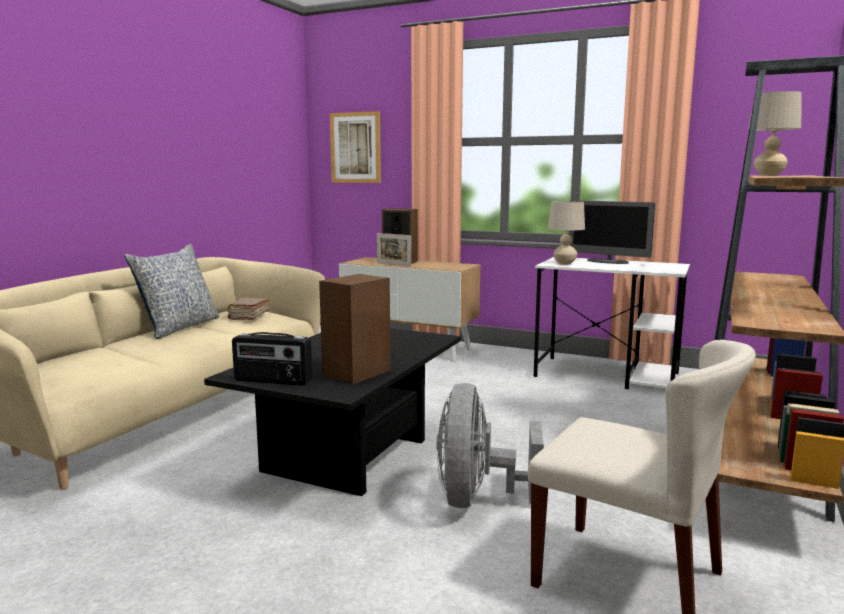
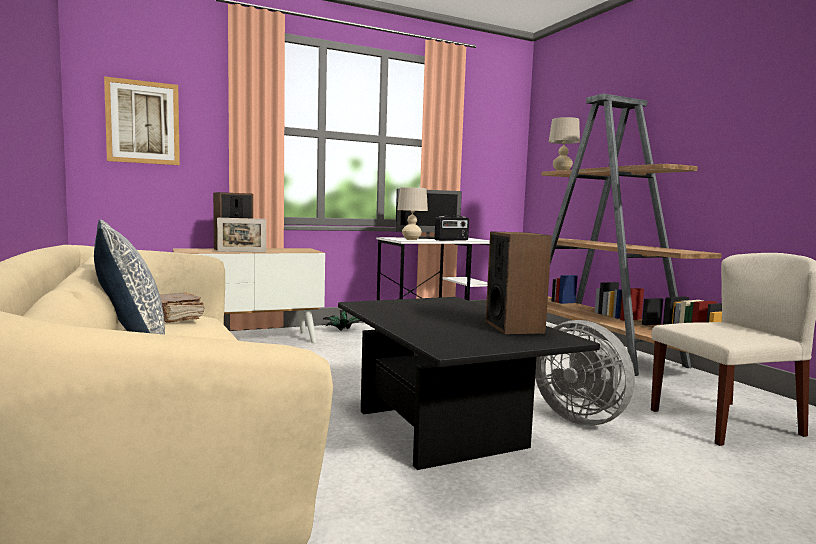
camera: 50 degrees left, 5 degrees down
(272, 381) = (496, 345): radio -> radio (451, 240)
(508, 356) = (344, 330): none -> potted plant

